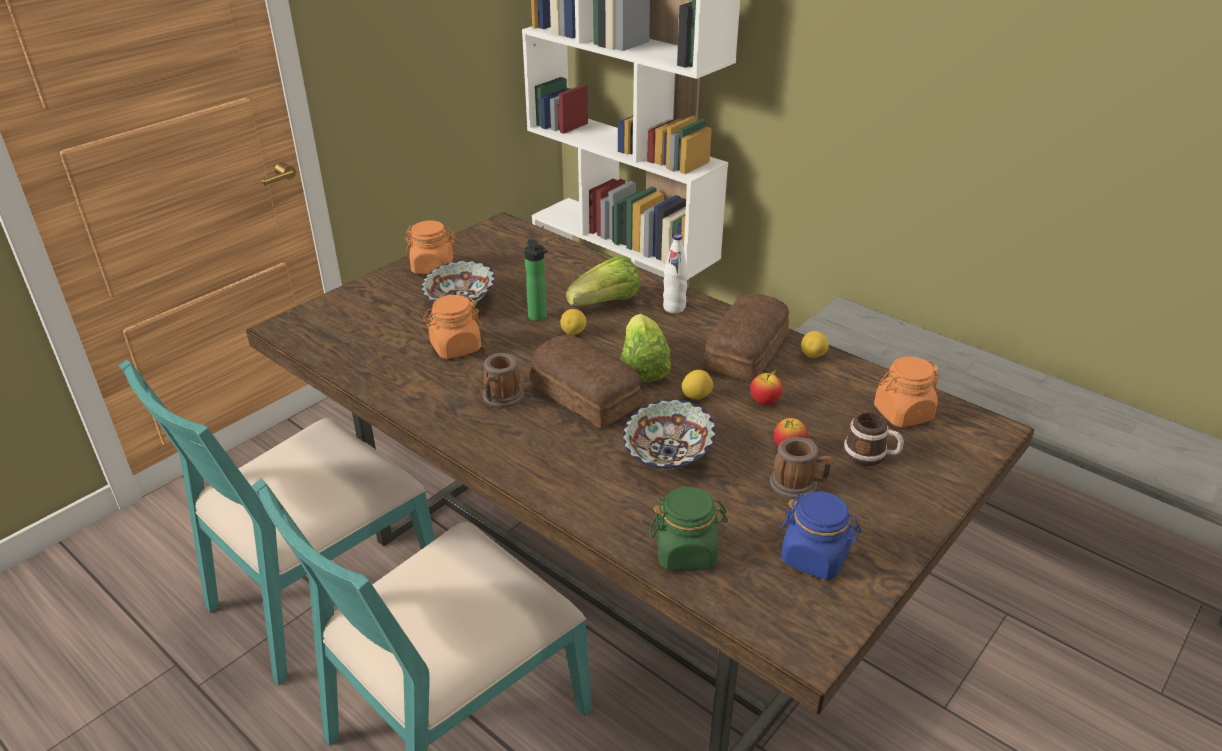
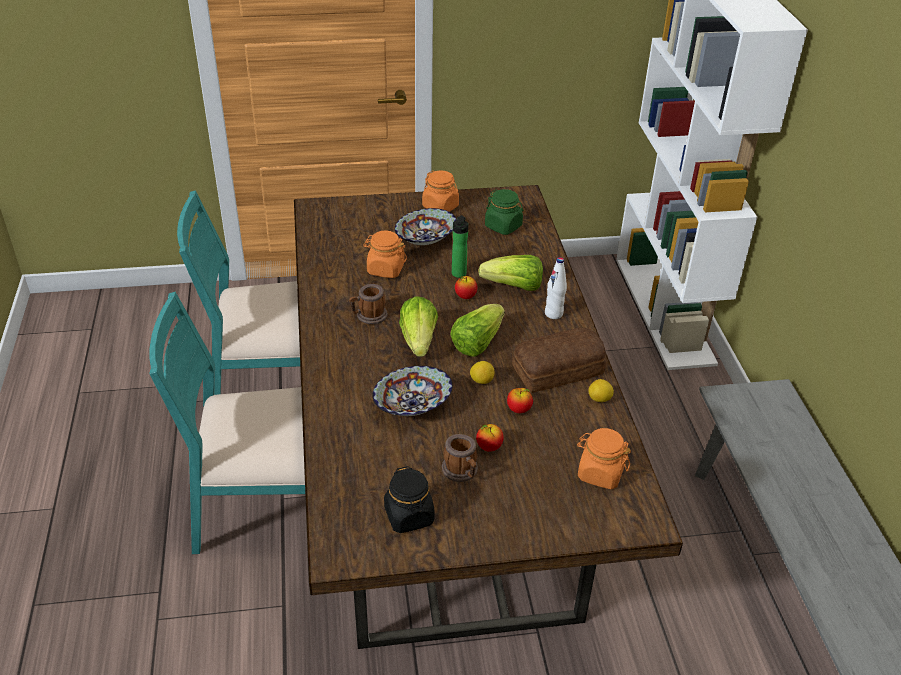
camera: 40 degrees right, 5 degrees up
(574, 333) = (465, 296): lemon -> apple
(585, 393) = (419, 340): bread -> lettuce
(686, 552) = (346, 465): green jar -> green jar (503, 226)
(815, 557) = (409, 516): blue jar -> black jar
(871, 455) = (535, 484): mug -> none

